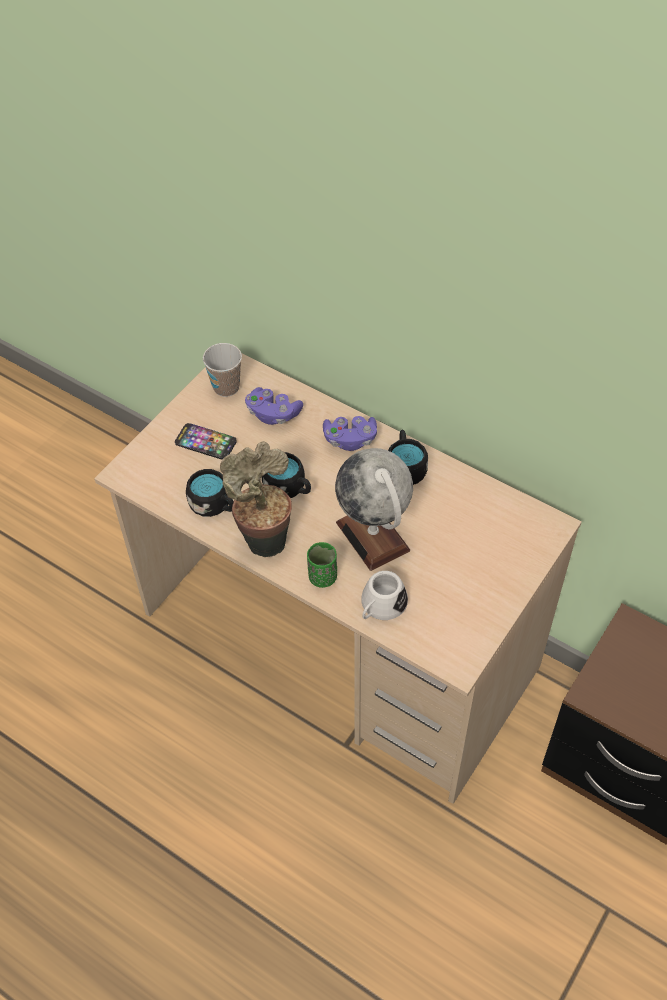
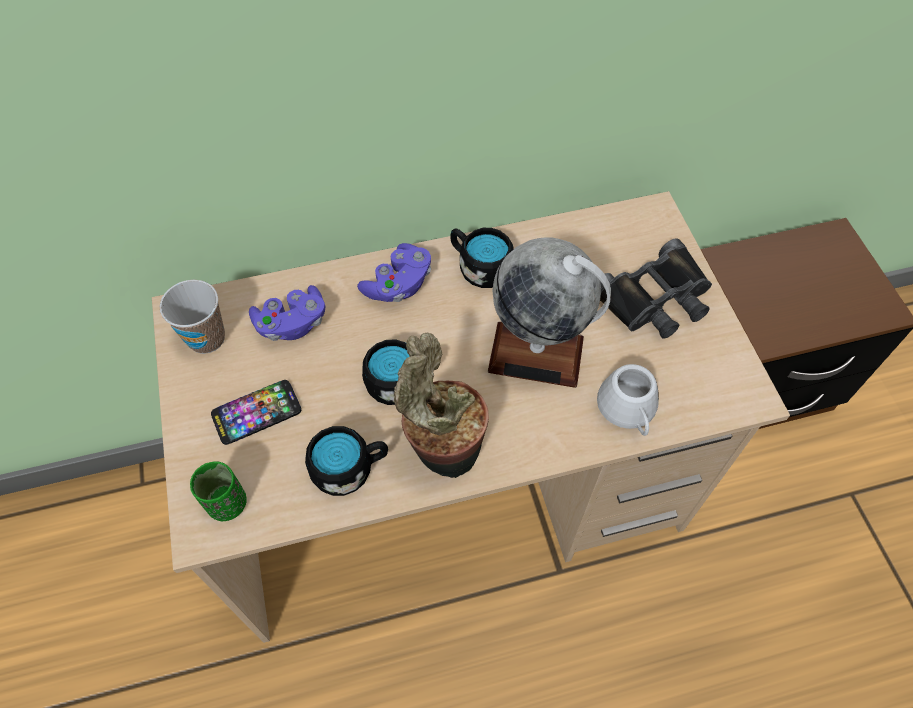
camera: 50 degrees left, 5 degrees up
(322, 577) = (545, 435): green cup -> green cup (227, 503)
(480, 569) = (656, 299): none -> black binoculars

